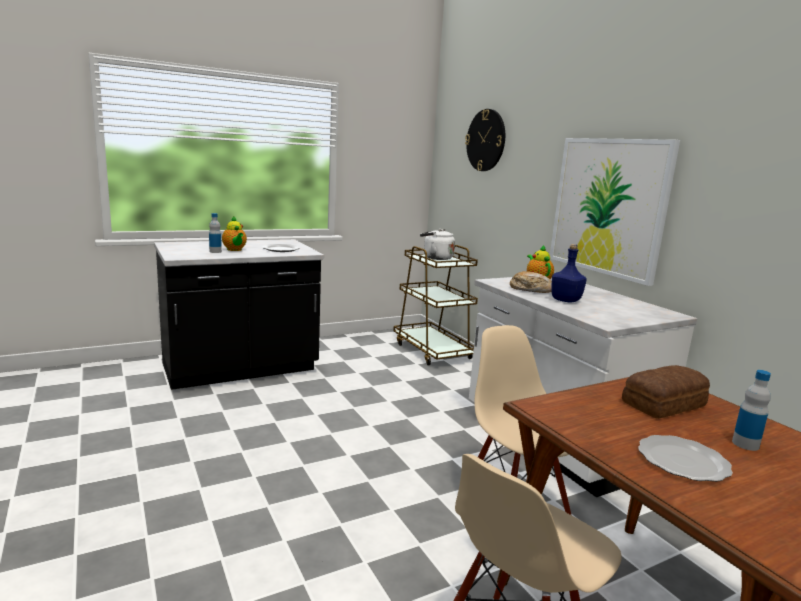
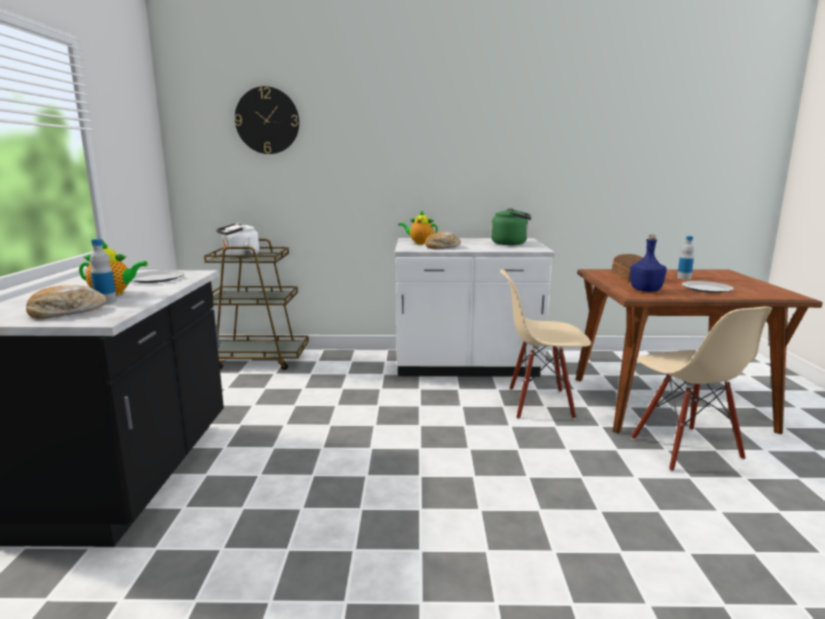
camera: 60 degrees left, 0 degrees up
(189, 251) = (67, 312): none -> bread
(565, 300) = (479, 246): blue bottle -> blue bottle (645, 290)
(608, 206) = (441, 172): picture -> none
(620, 310) = (511, 243): none -> green kettle

